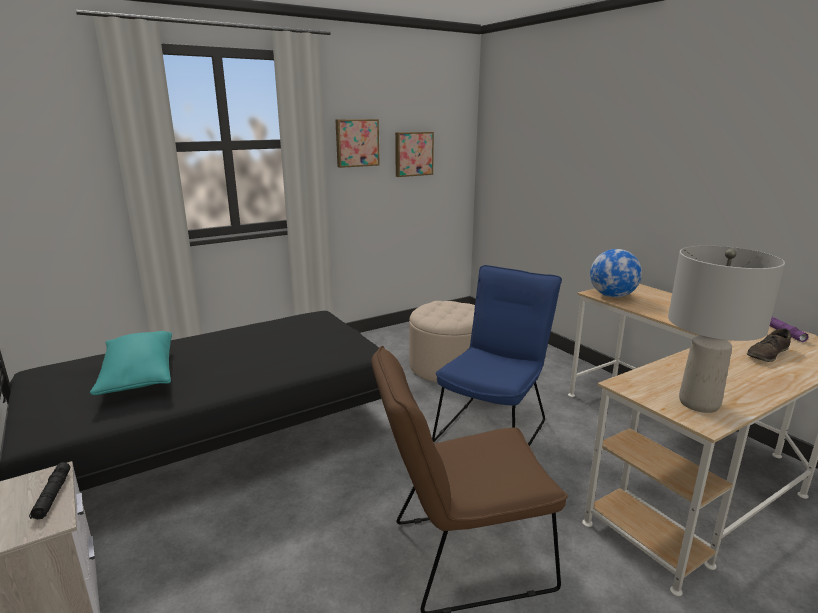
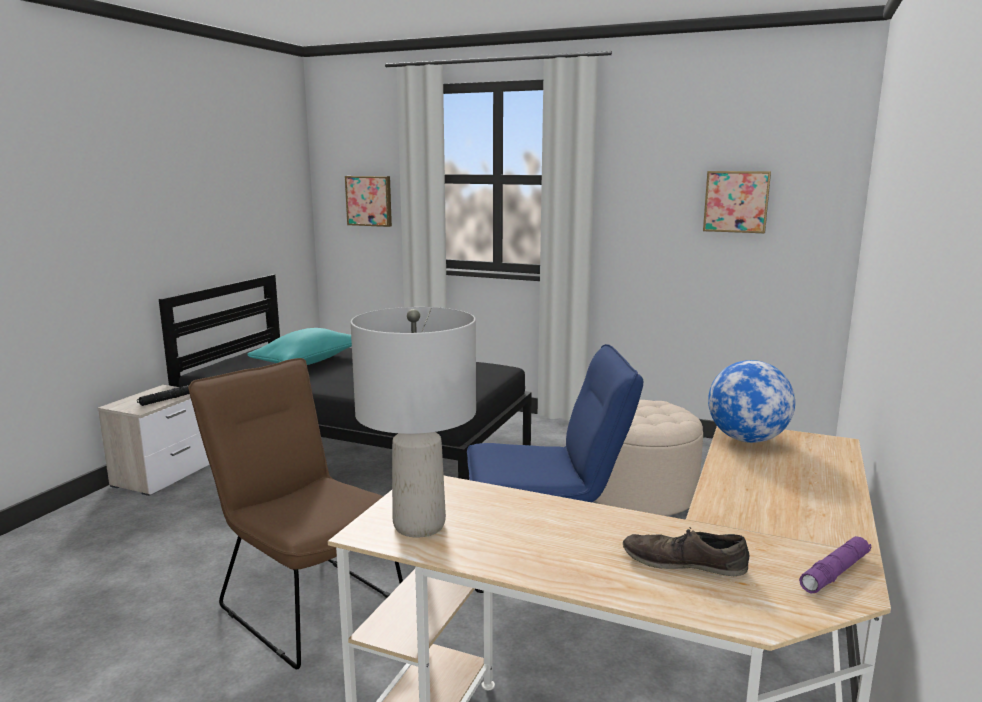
camera: 55 degrees right, 5 degrees down
(356, 143) = (648, 182): picture -> picture (369, 201)

